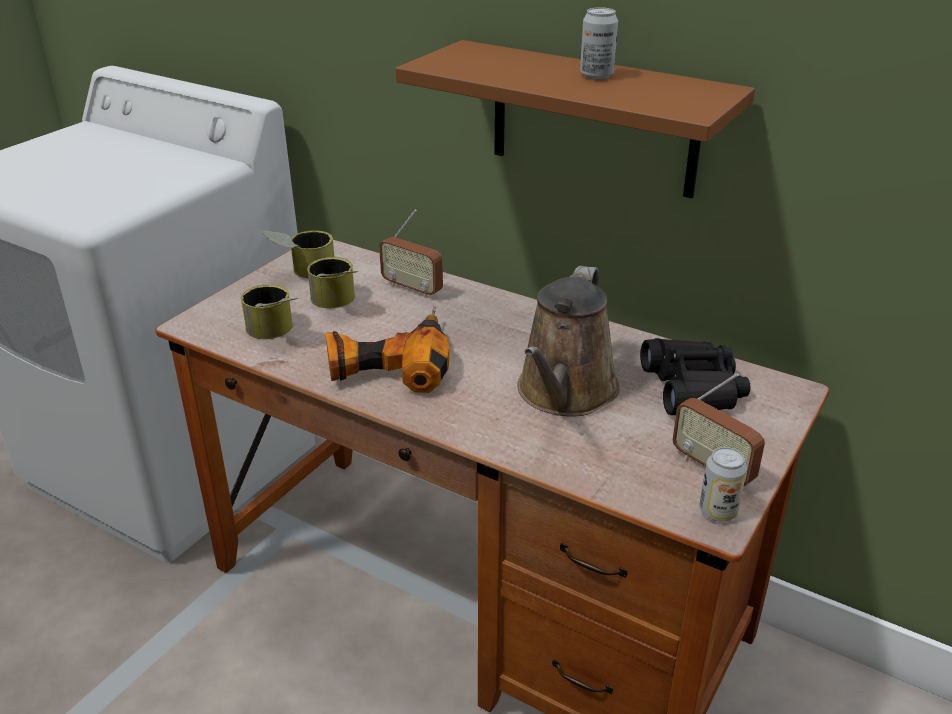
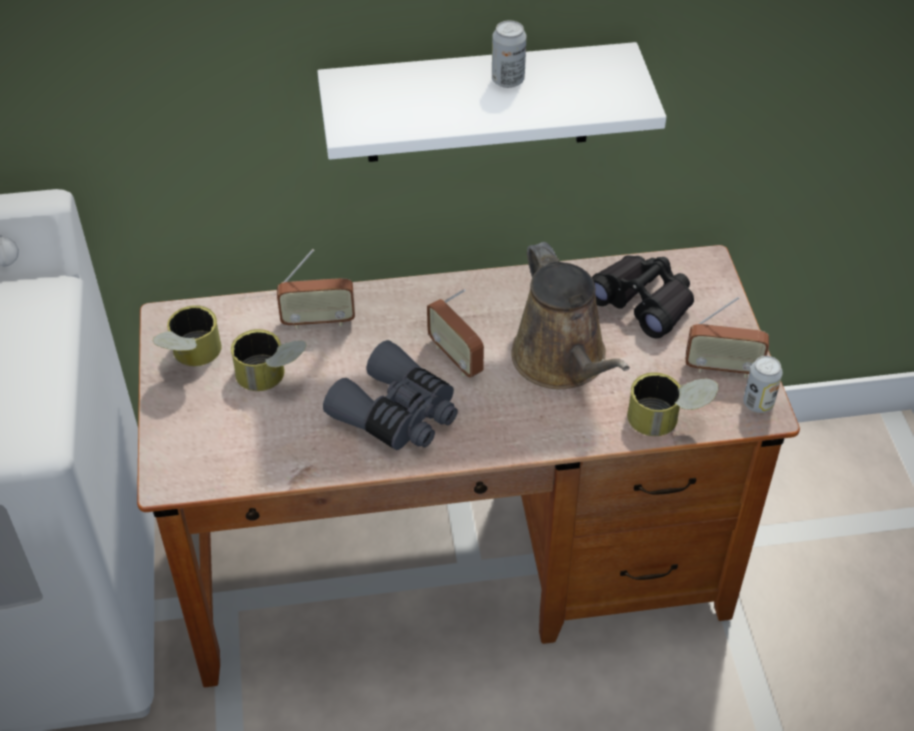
camera: 40 degrees left, 15 degrees up
(274, 334) = (261, 444): can -> can (668, 421)
(388, 362) = (397, 414): power drill -> grey binoculars
(480, 351) = (455, 357): none -> radio
(593, 119) = (478, 103): brown shelf -> white shelf

